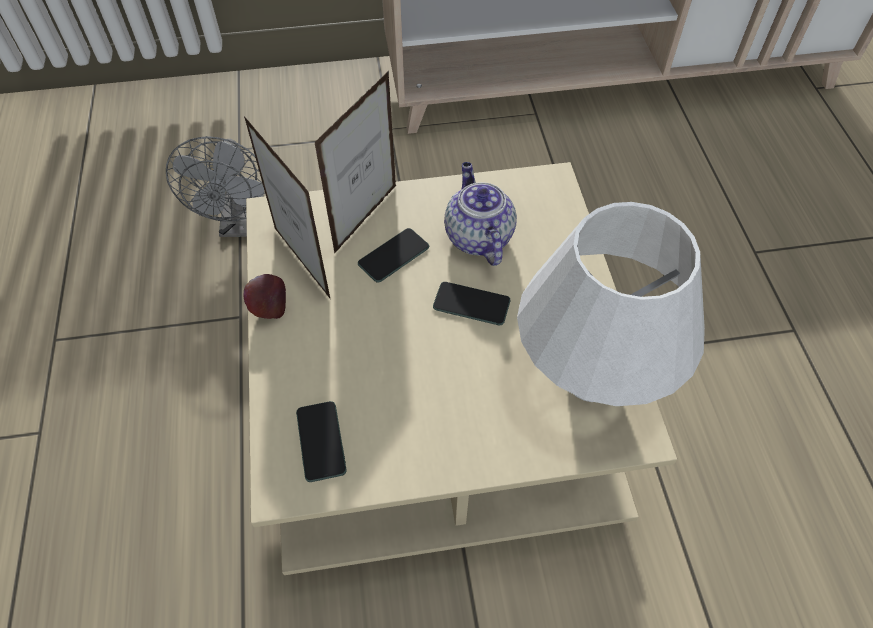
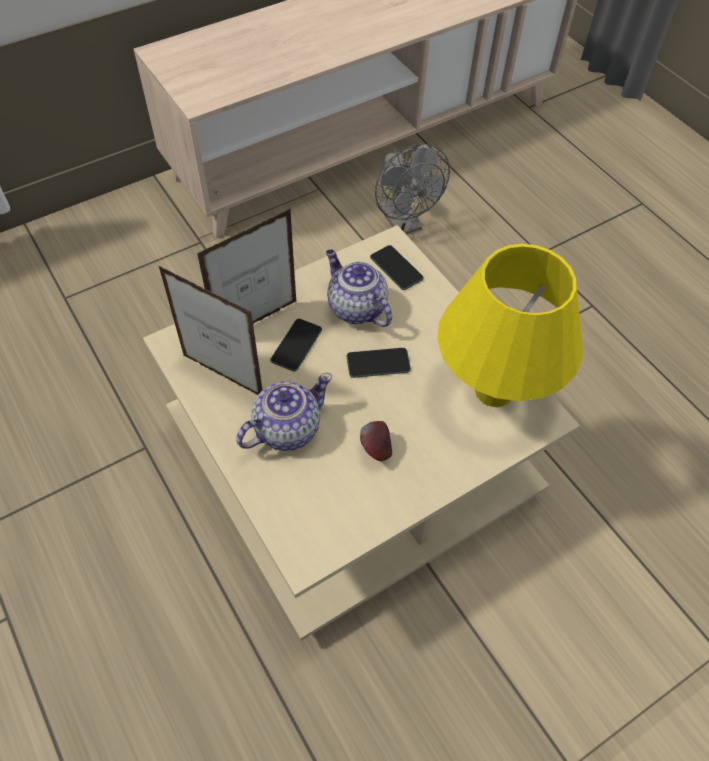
camera: 25 degrees left, 0 degrees up
(239, 224) = (101, 367): grey fan -> grey fan (404, 224)
(269, 307) = (215, 422): apple -> apple (375, 450)
(321, 441) = (316, 511): phone -> phone (396, 268)
(336, 340) = (286, 429): none -> teapot
(366, 218) = (257, 321): picture frame -> picture frame turned 45 degrees clockwise
(590, 380) = (494, 390): white table lamp -> yellow table lamp

